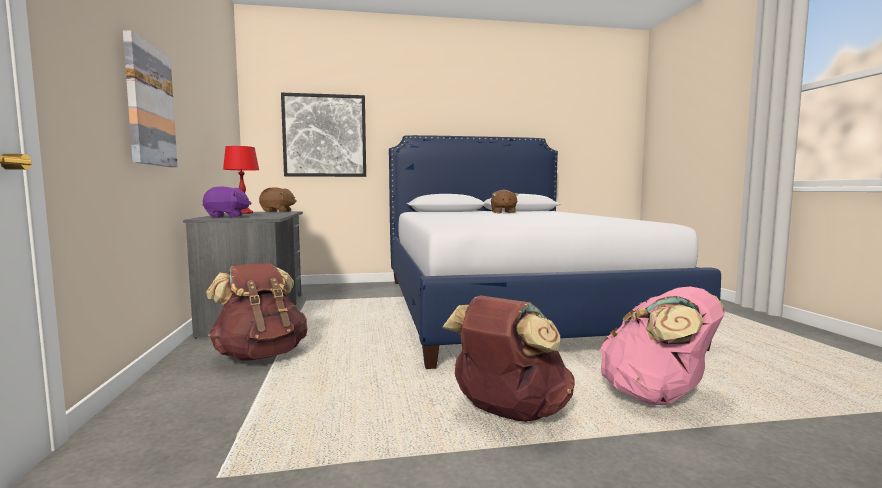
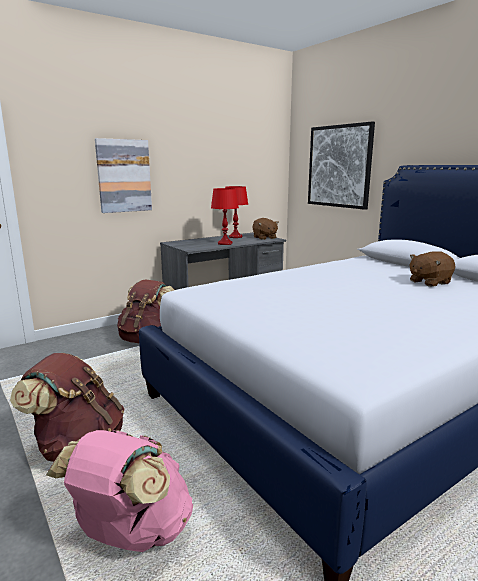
camera: 65 degrees right, 10 degrees up
(226, 217) = (191, 242): purple plush toy -> none
(271, 215) = (225, 243): none -> red table lamp

